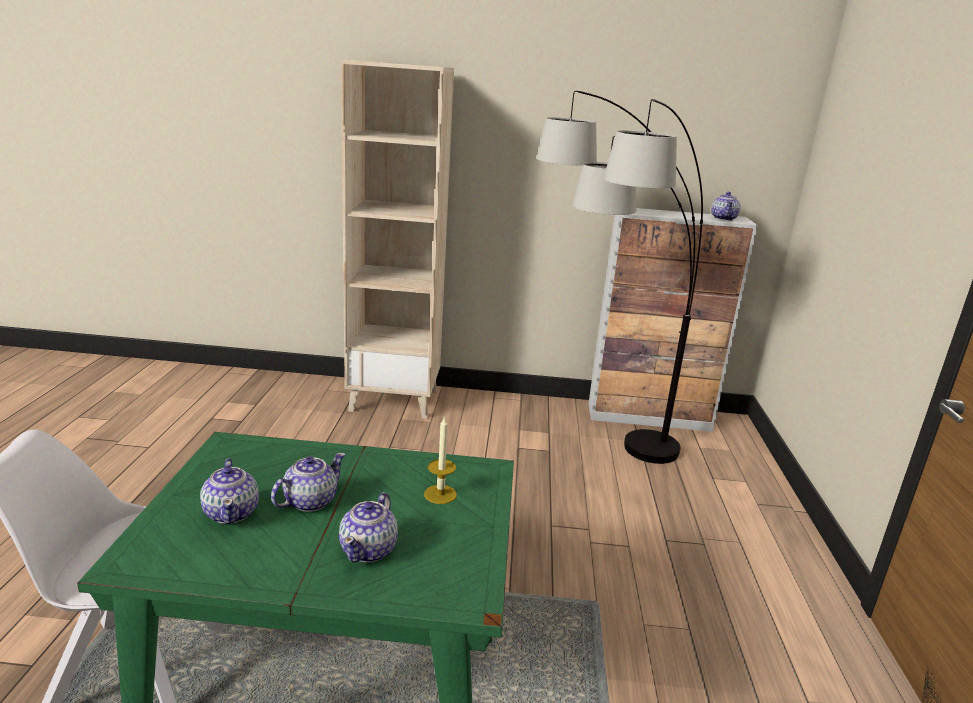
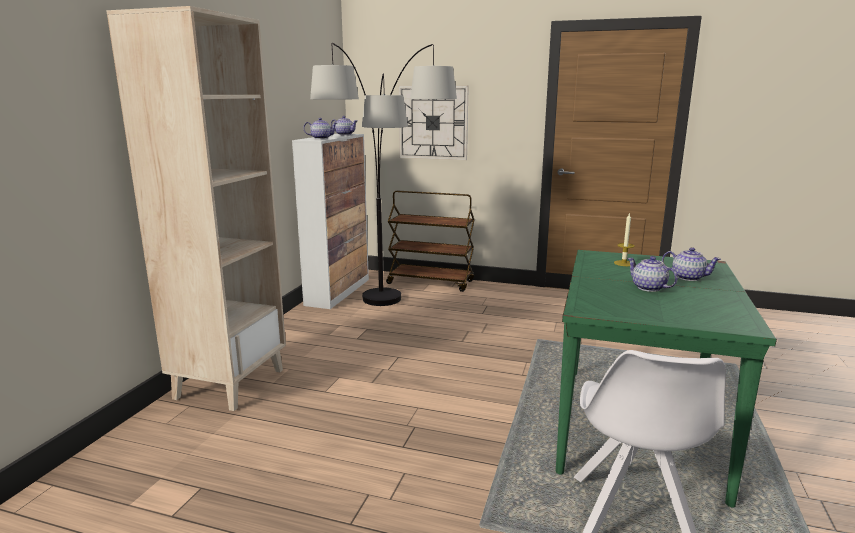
camera: 75 degrees left, 5 degrees down
(232, 512) = (673, 305): teapot -> teapot (321, 138)
(755, 483) = (431, 282): none -> brown cart
(855, 234) = (433, 122): none -> wall clock

